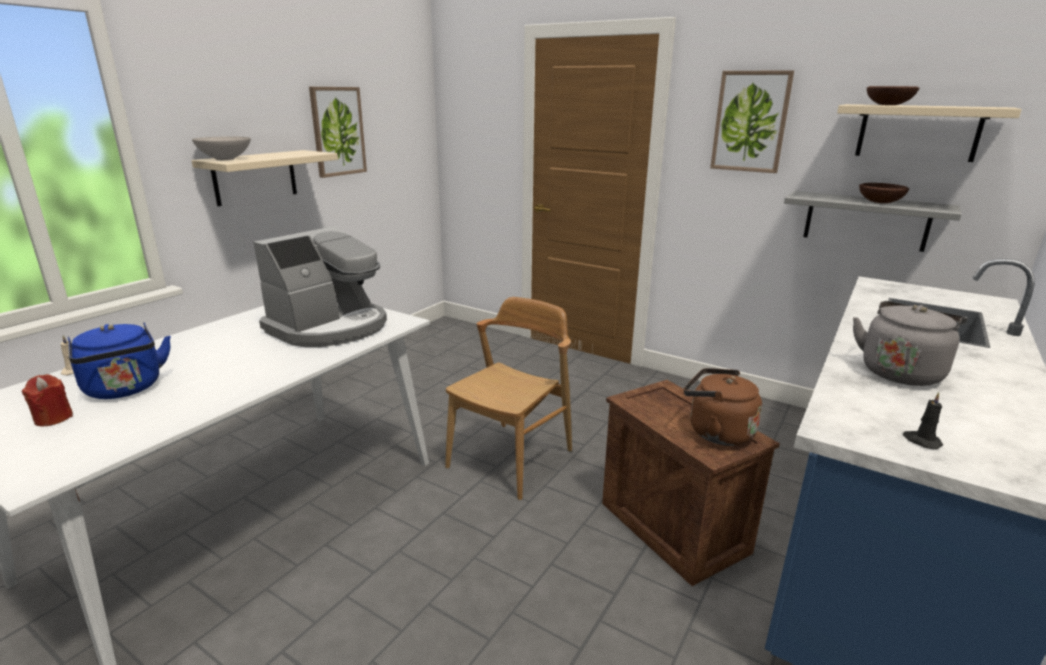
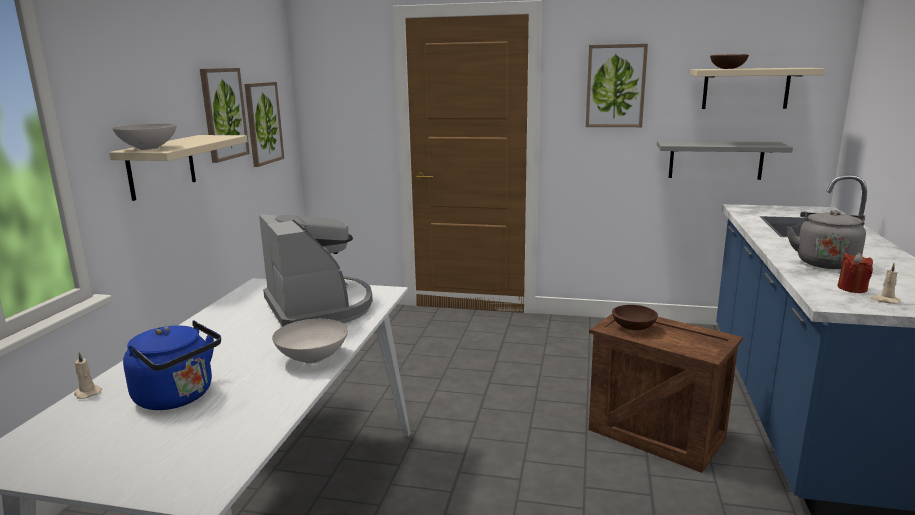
camera: 20 degrees left, 5 degrees down
(53, 418) = (134, 437): red candle -> red candle (852, 288)
(263, 376) = (312, 359): none -> white bowl
(330, 327) = (319, 308): coffee machine -> coffee machine turned 45 degrees counterclockwise
(390, 143) = (263, 123): none -> picture
(511, 459) = (483, 412): brown chair -> none
(716, 432) = (694, 338): brown kettle -> none
(880, 202) = (730, 144): brown bowl -> brown bowl (633, 327)
(921, 441) = (885, 300): black candle -> beige candle

